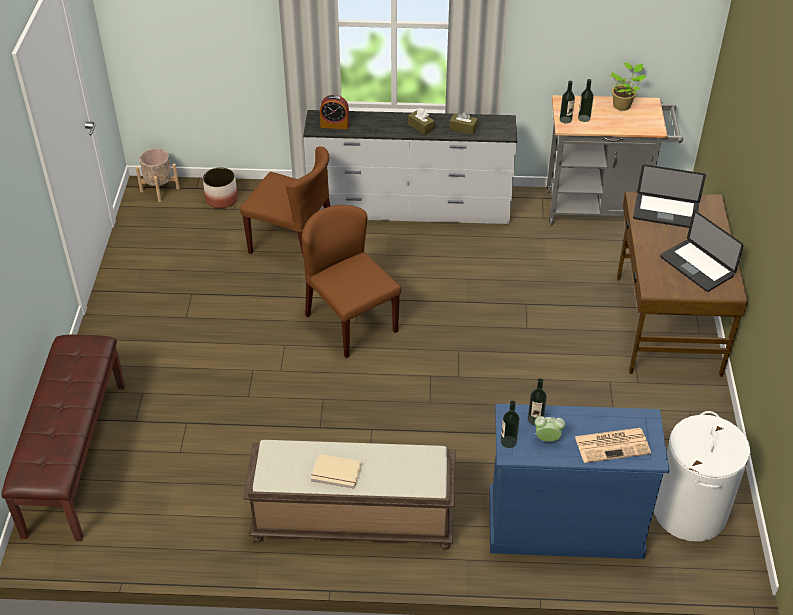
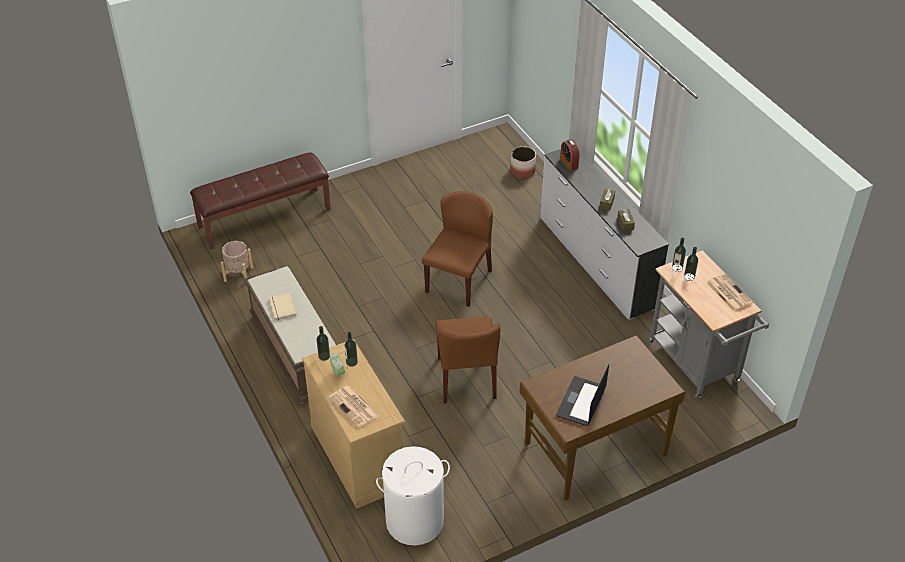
camera: 60 degrees right, 0 degrees up
(159, 190) = (506, 141): beige planter -> beige planter (238, 274)
(293, 244) = (508, 222): brown chair -> brown chair (466, 378)
(564, 524) = (358, 456): blue dresser -> beige dresser
(622, 105) = (728, 292): potted plant -> newspaper
(665, 212) = (631, 365): laptop -> none

